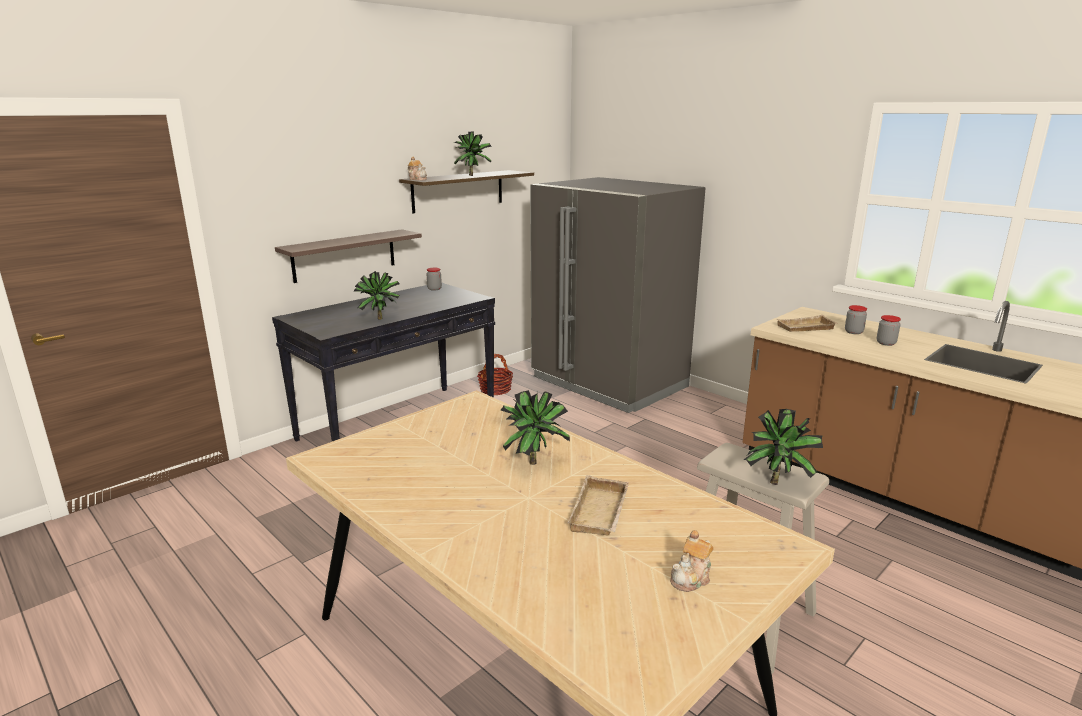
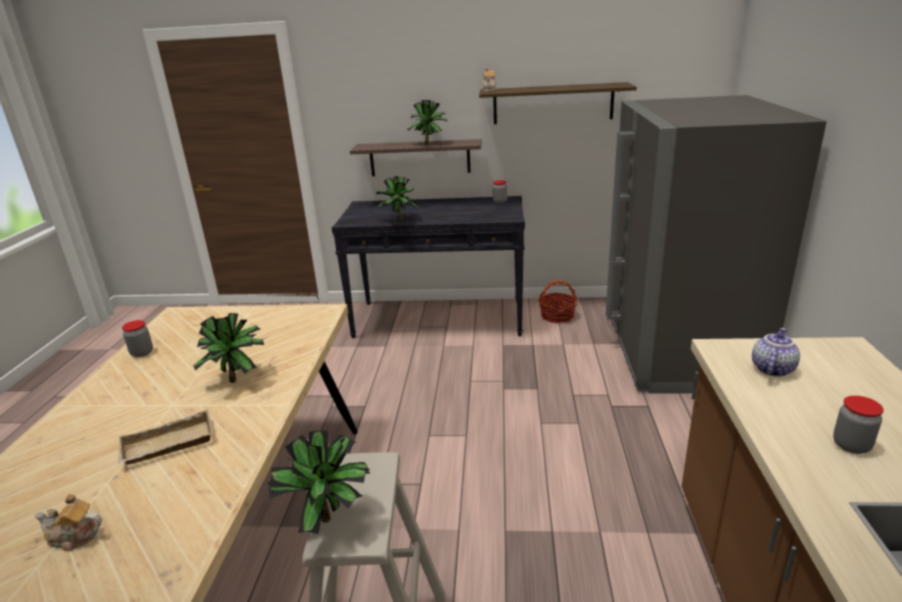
camera: 50 degrees right, 5 degrees up
(473, 175) = (555, 88): potted plant -> potted plant (430, 144)
(805, 328) = (771, 369): beige tray -> teapot
(853, 332) = (841, 405): jar -> jar (142, 352)

